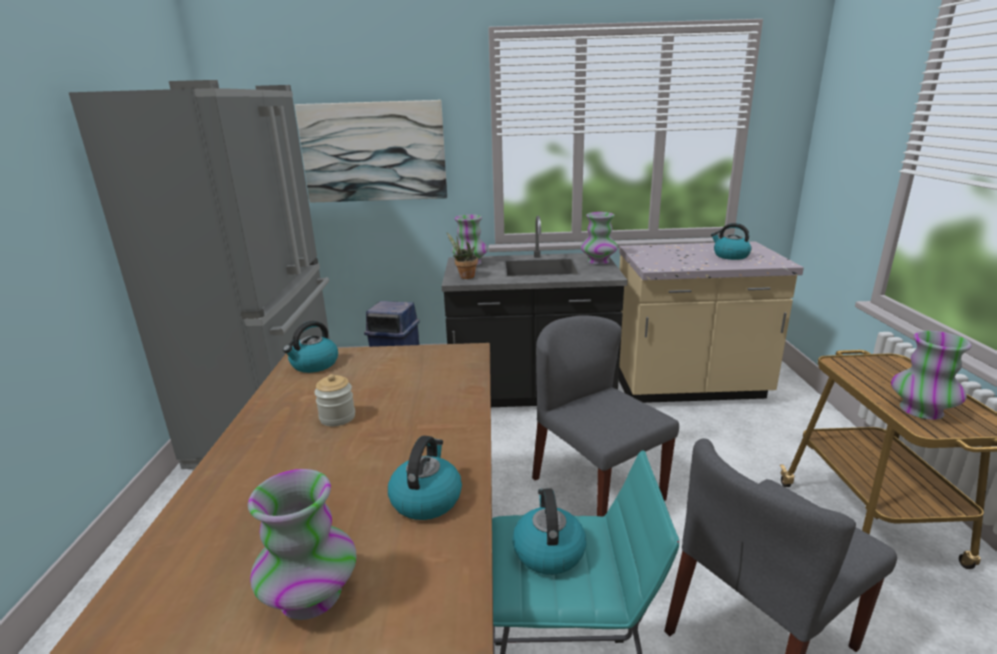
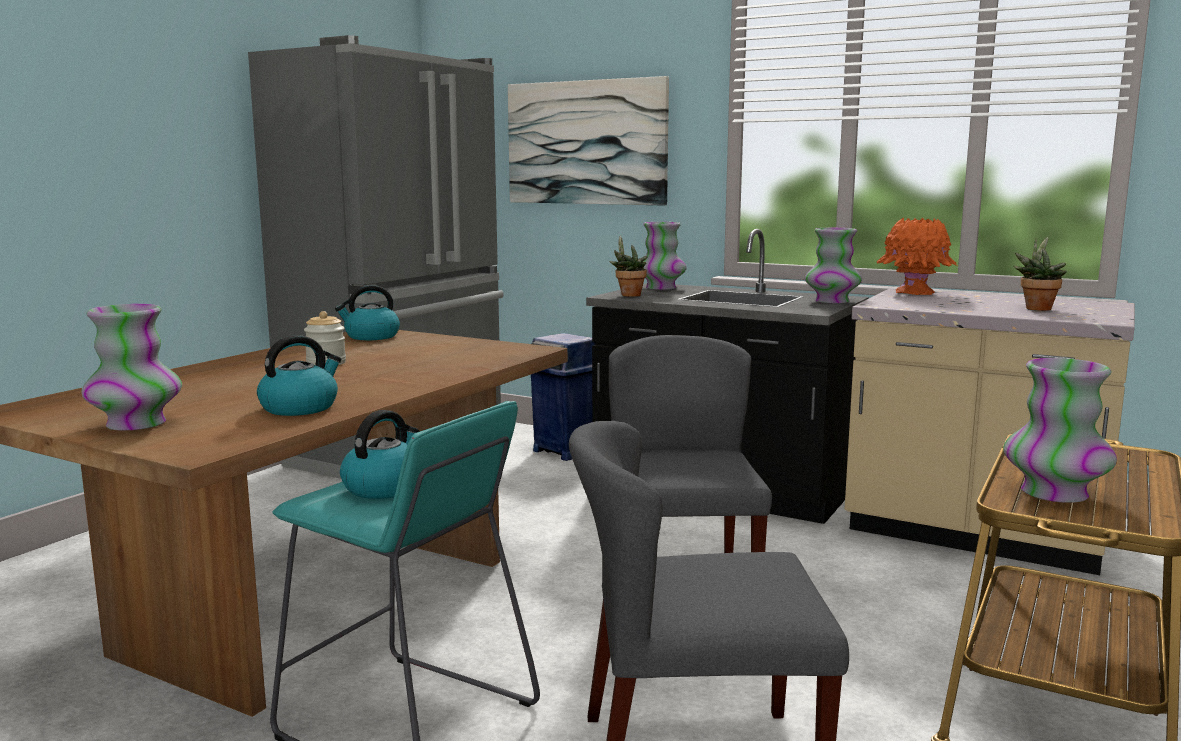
camera: 30 degrees right, 10 degrees down
(642, 249) = (914, 292): none -> orange vase
(730, 256) = (1036, 308): kettle -> potted plant

